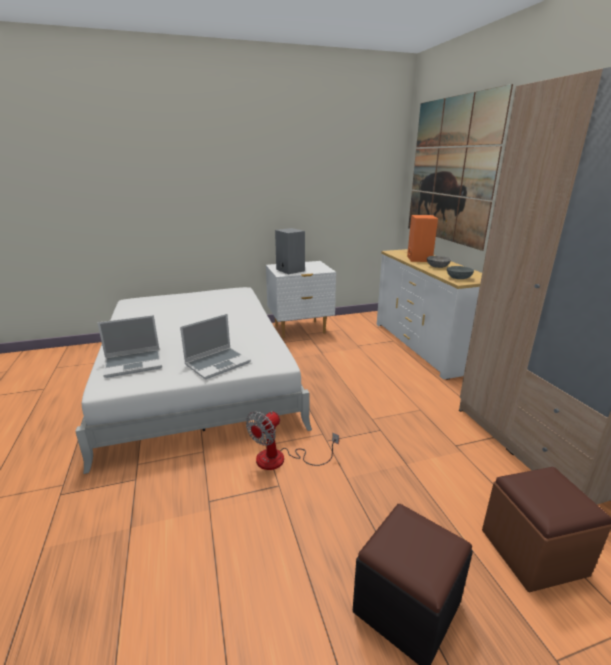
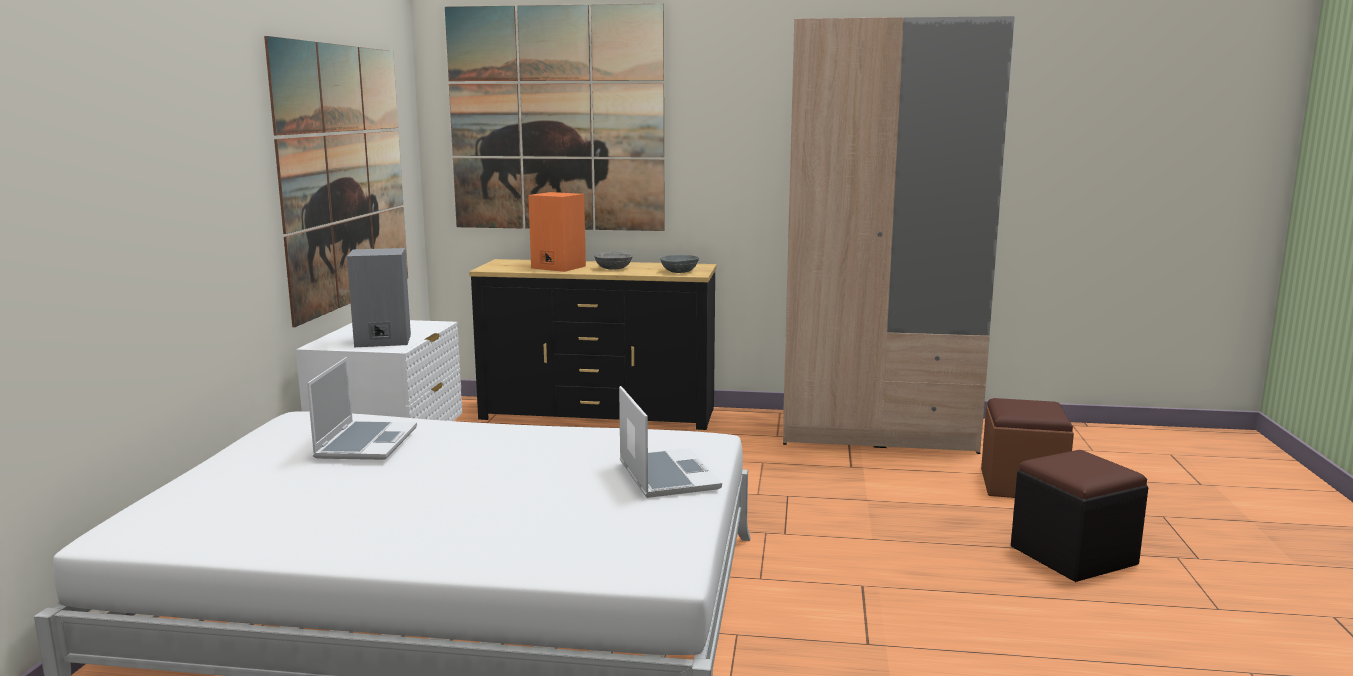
camera: 65 degrees left, 10 degrees down
(134, 363) = (587, 539): laptop -> laptop (366, 443)
(281, 459) = (806, 573): fan -> none
(324, 194) = (345, 176): none -> picture
(423, 346) = (598, 413): white dresser -> black dresser

